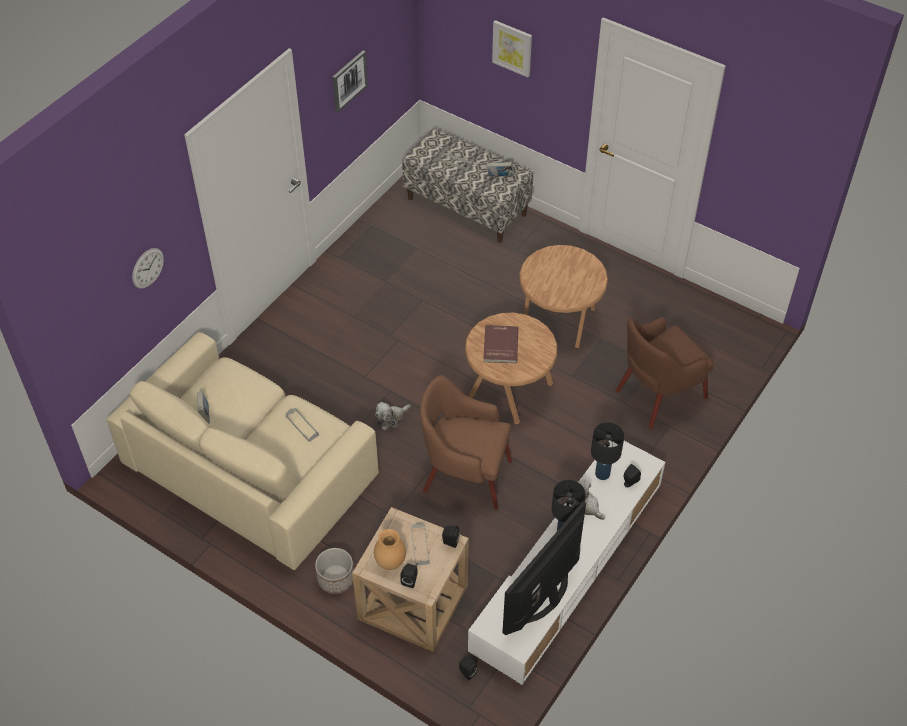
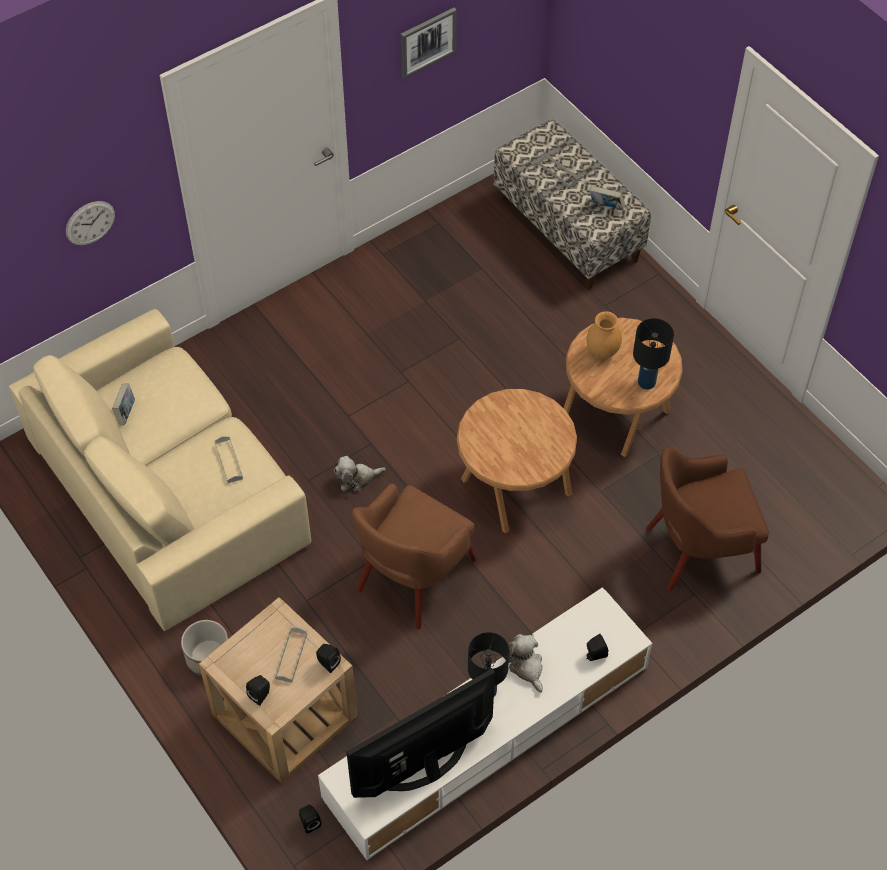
camera: 20 degrees right, 5 degrees up
(390, 563) = (247, 666): brown vase -> brown vase (601, 352)
(464, 475) = (413, 577): brown armchair -> brown armchair turned 90 degrees counterclockwise
(499, 345) = (502, 431): red book -> none
(512, 48) = (647, 50): picture -> none
(602, 474) = (565, 633): black table lamp -> black table lamp (646, 382)

